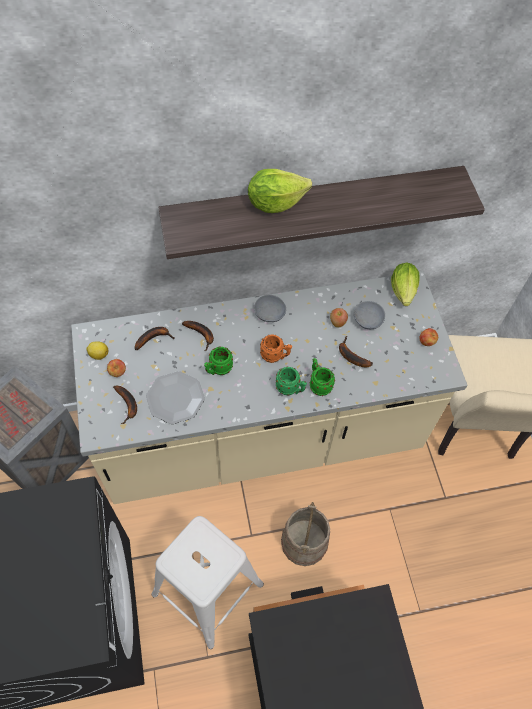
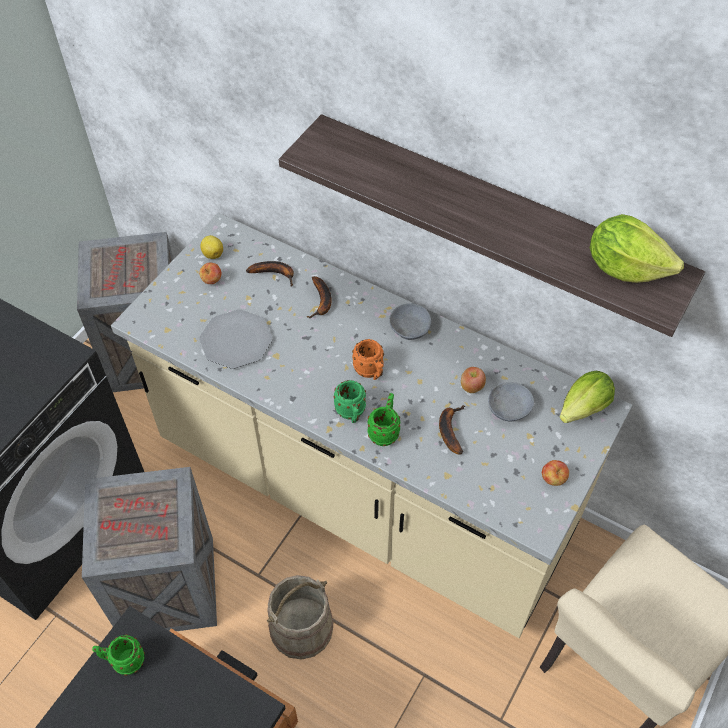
camera: 45 degrees right, 5 degrees down
(128, 405) = (190, 315): banana -> none
(208, 589) = (170, 588): white stool -> crate
(218, 369) = (302, 344): green mug -> green mug (123, 661)
(275, 203) = (436, 178): lettuce -> lettuce (625, 267)

